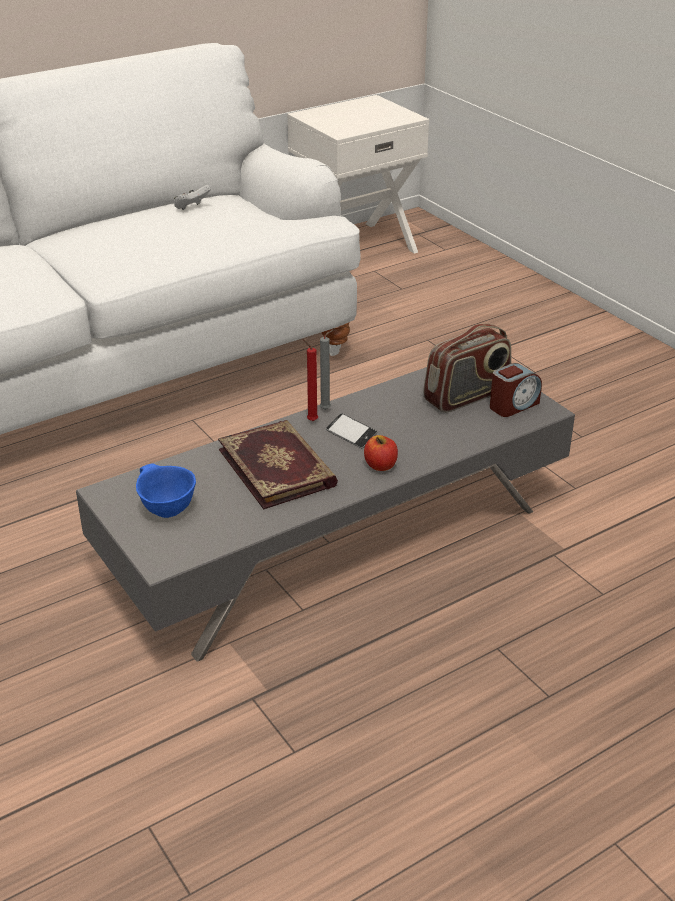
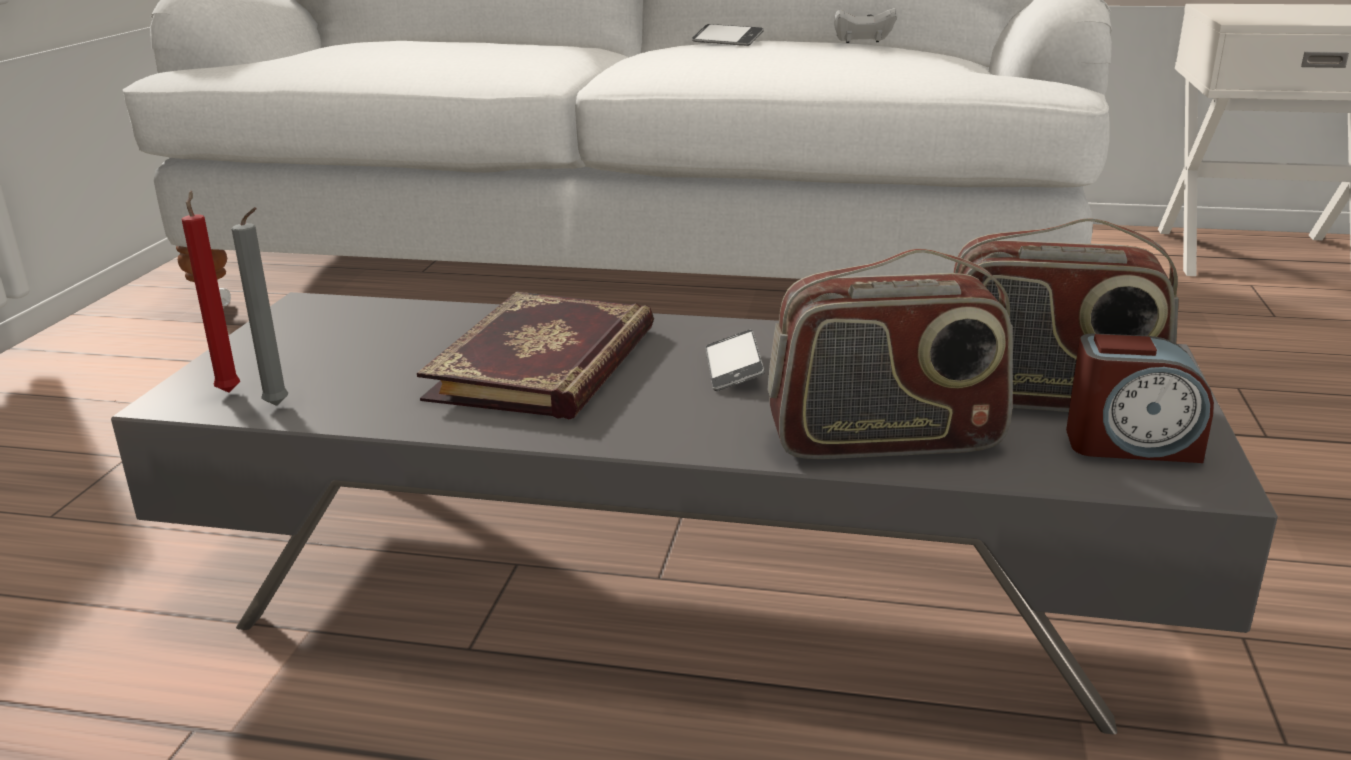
camera: 45 degrees right, 10 degrees down
(125, 230) = (727, 41): none -> phone
(166, 509) = (319, 348): blue bowl -> none
(311, 420) = (707, 331): red candle -> red candle (229, 390)
(327, 409) = (758, 328): grey candle -> grey candle (279, 406)
(380, 465) = (699, 425): apple -> none
(445, 440) = (885, 440): none -> radio

